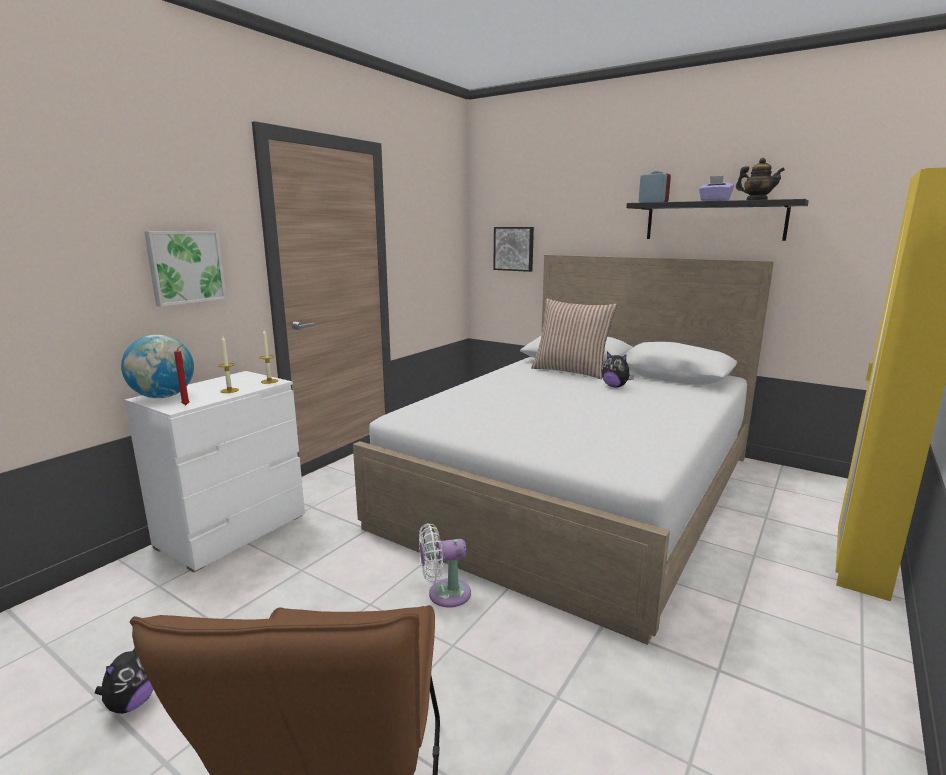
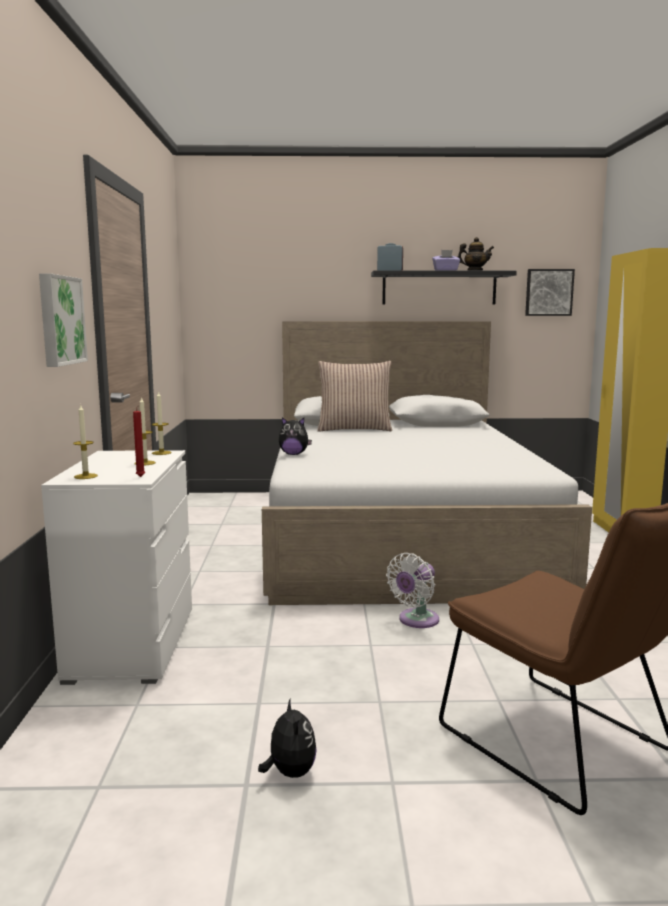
camera: 35 degrees left, 5 degrees down
(163, 397) = (85, 476): globe -> candle
(514, 248) = (241, 316): picture -> picture (548, 292)
(615, 386) = (413, 434): plush toy -> plush toy (294, 454)

